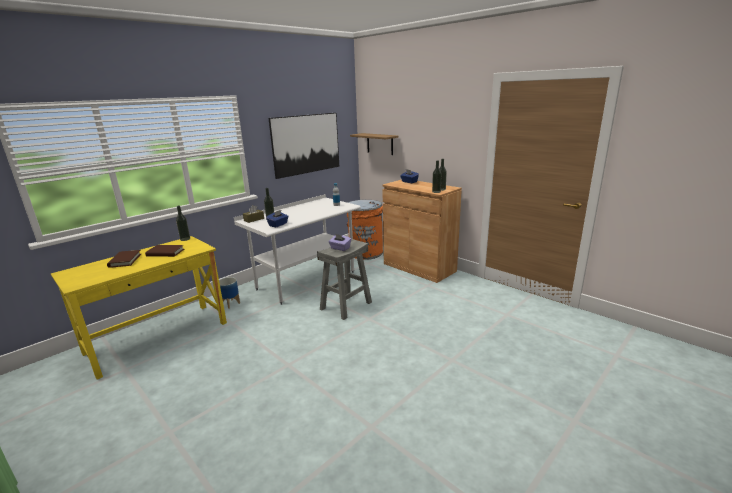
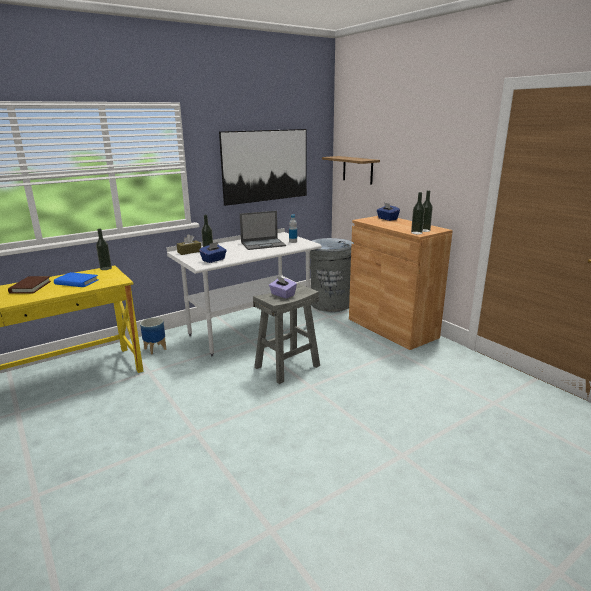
camera: 10 degrees right, 0 degrees up
(165, 253) = (76, 282): brown book -> blue book
(313, 208) = (263, 244): none -> laptop
(366, 253) = (331, 303): orange trash can -> grey trash can

